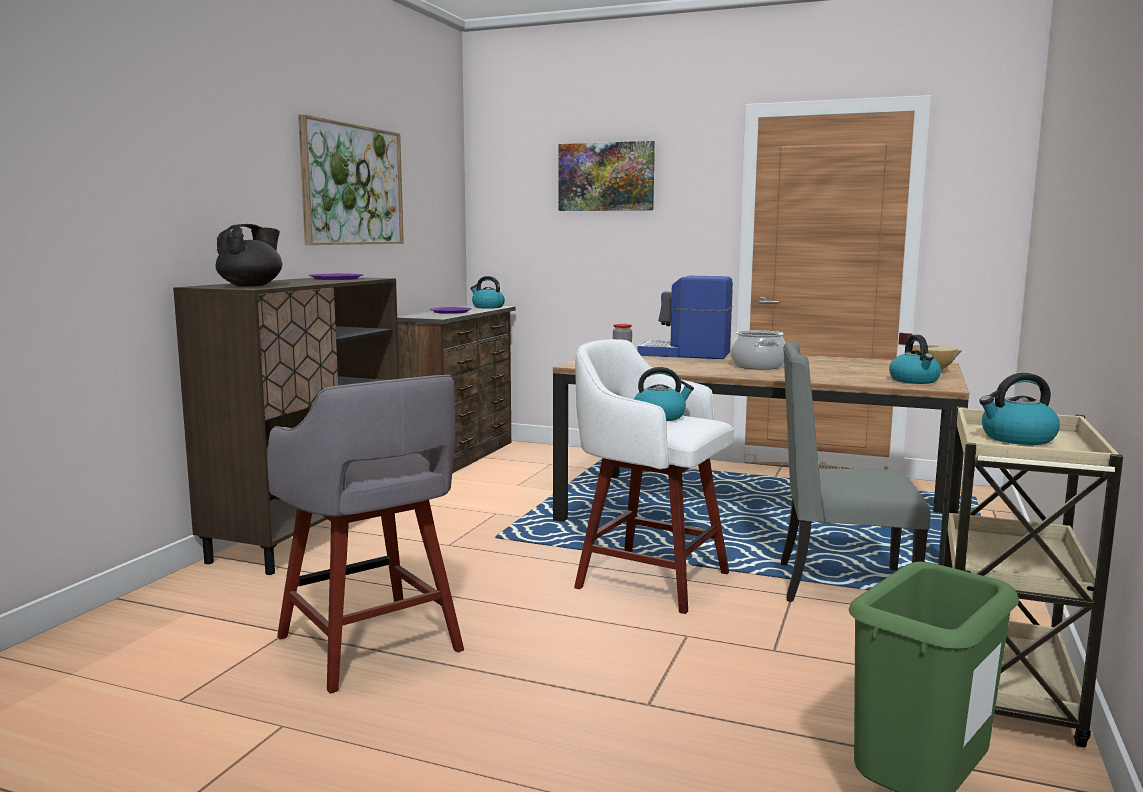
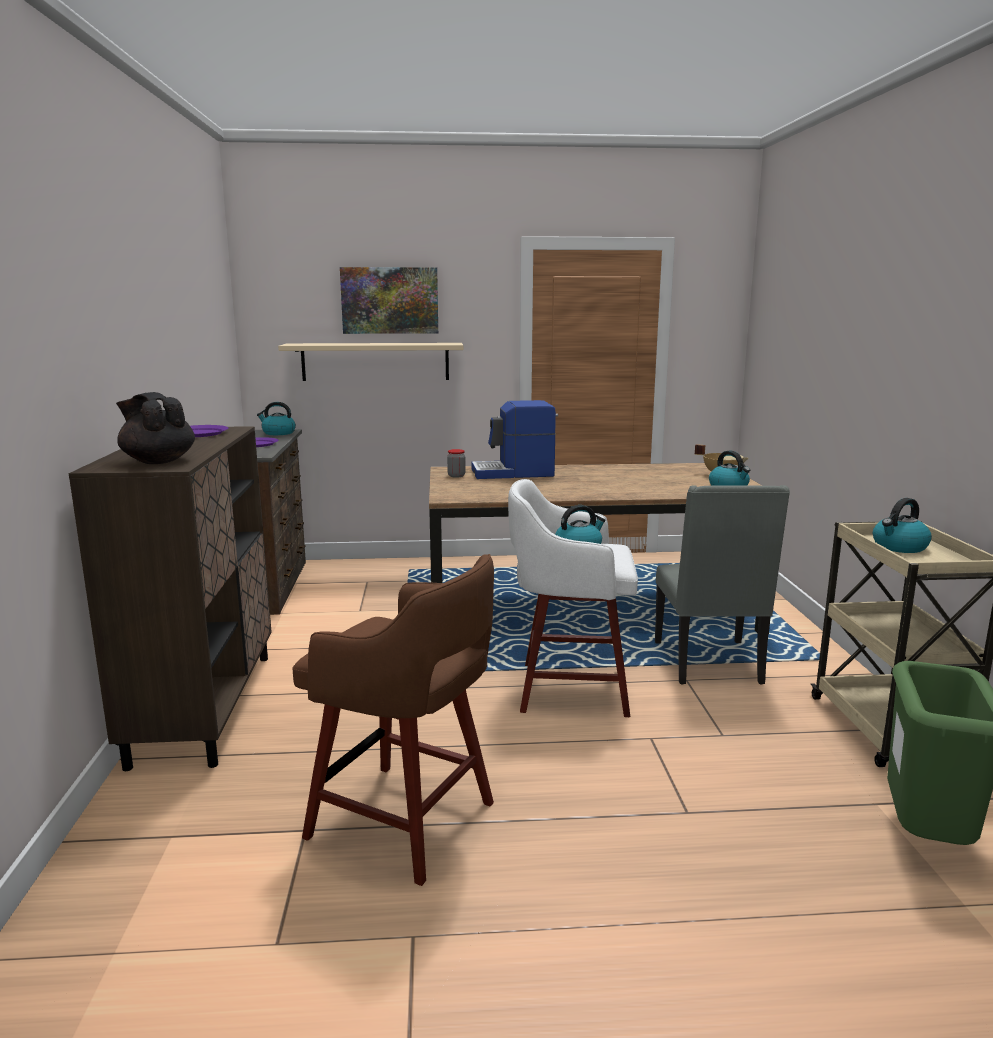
camera: 25 degrees left, 5 degrees up
(251, 286) = (158, 461): black teapot -> black teapot turned 60 degrees counterclockwise
(352, 185) = (171, 322): picture -> none
(371, 646) = (406, 822): grey stool -> brown stool
(589, 240) = (375, 361): none -> beige shelf
(758, 366) = (594, 482): cooking pot -> none
(840, 586) = (710, 663): grey chair -> grey chair turned 75 degrees counterclockwise

